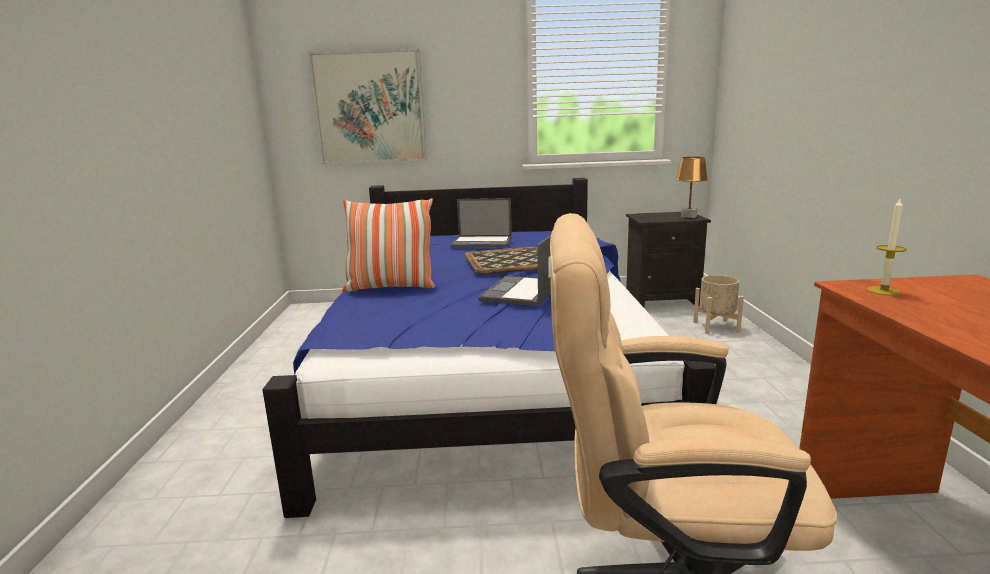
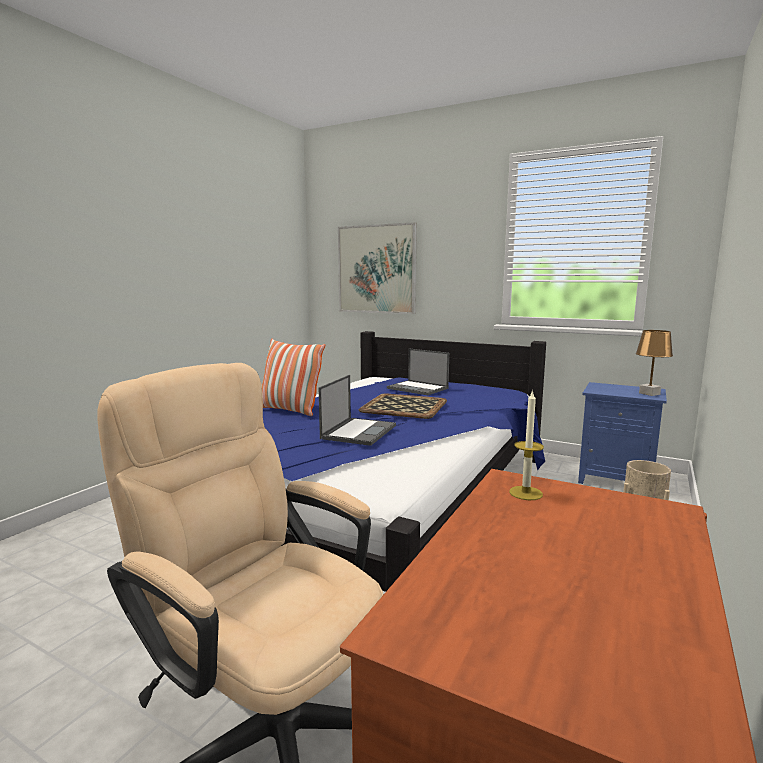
camera: 30 degrees right, 5 degrees down
(521, 292) = (359, 431): laptop -> laptop turned 150 degrees clockwise
(662, 301) = (616, 480): black nightstand -> blue nightstand

